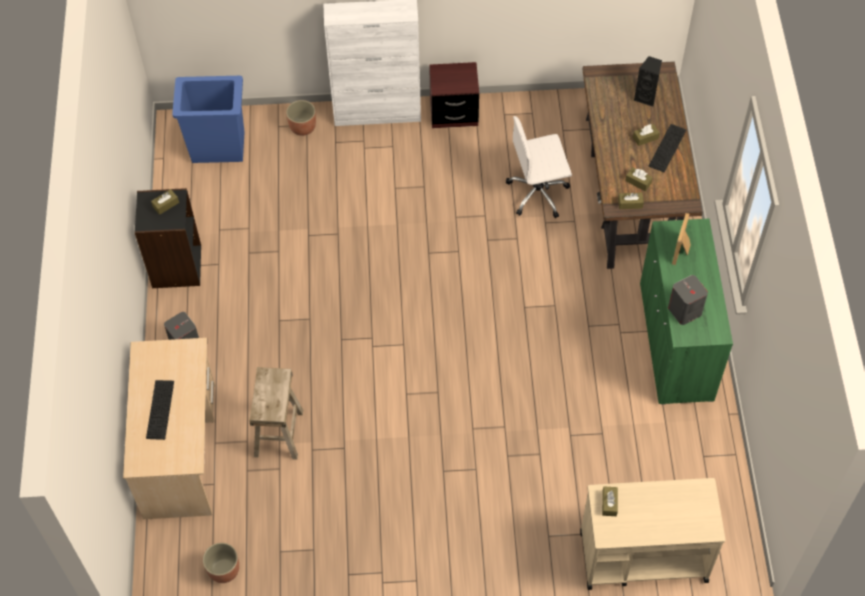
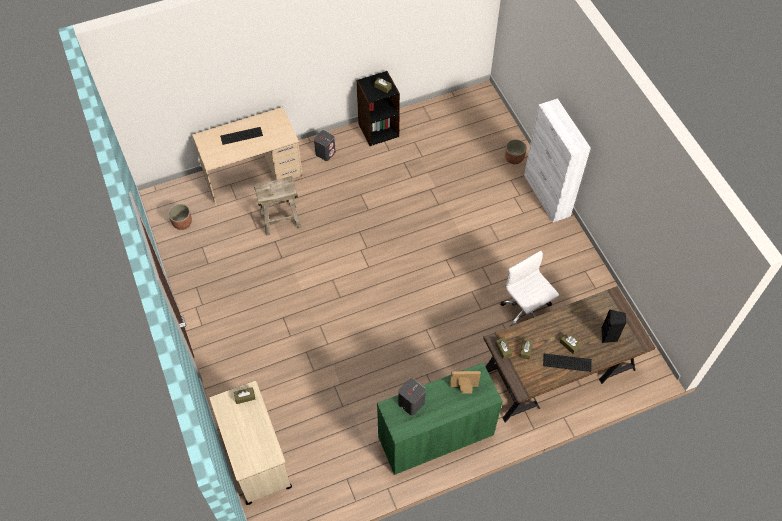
camera: 70 degrees right, 0 degrees up
(219, 148) = (476, 120): blue trash can -> none
(454, 113) = (570, 240): brown nightstand -> none

